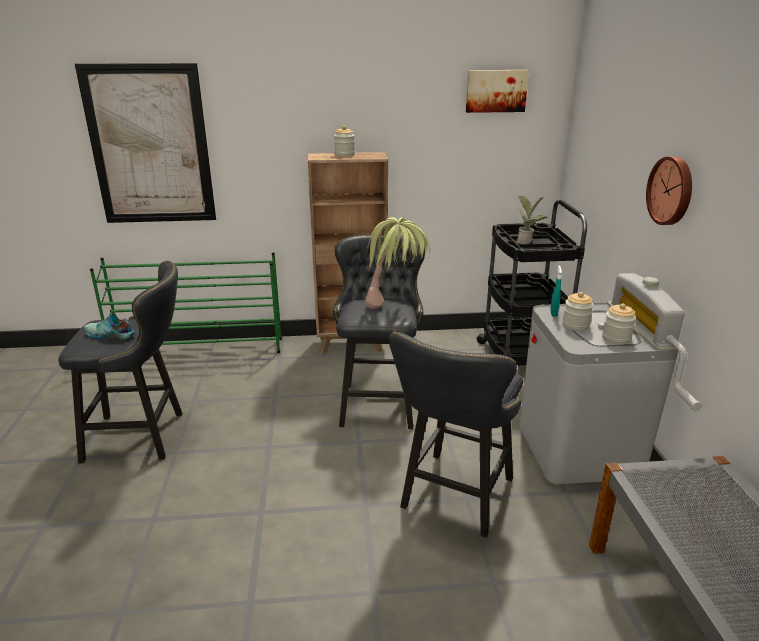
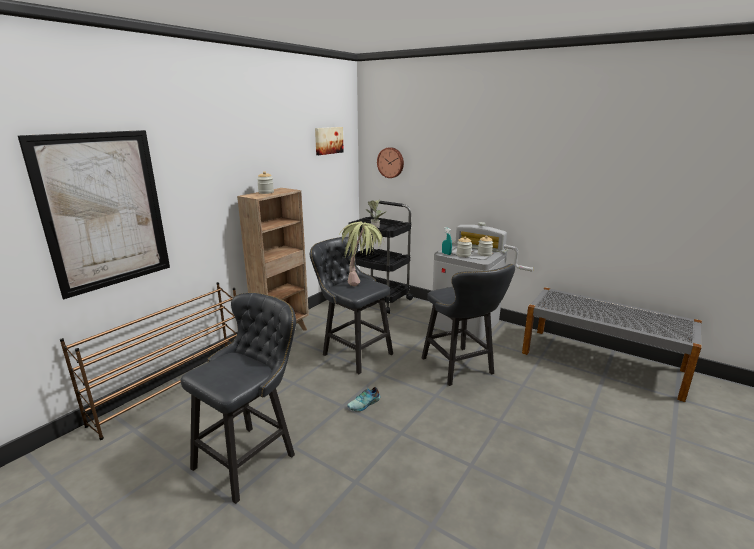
camera: 50 degrees left, 5 degrees down
(109, 335) = (234, 370): shoe -> shoe (364, 404)
(199, 349) = (174, 389): green shoe rack -> brown shoe rack
(671, 191) = (472, 179): wall clock -> wall clock (391, 162)

